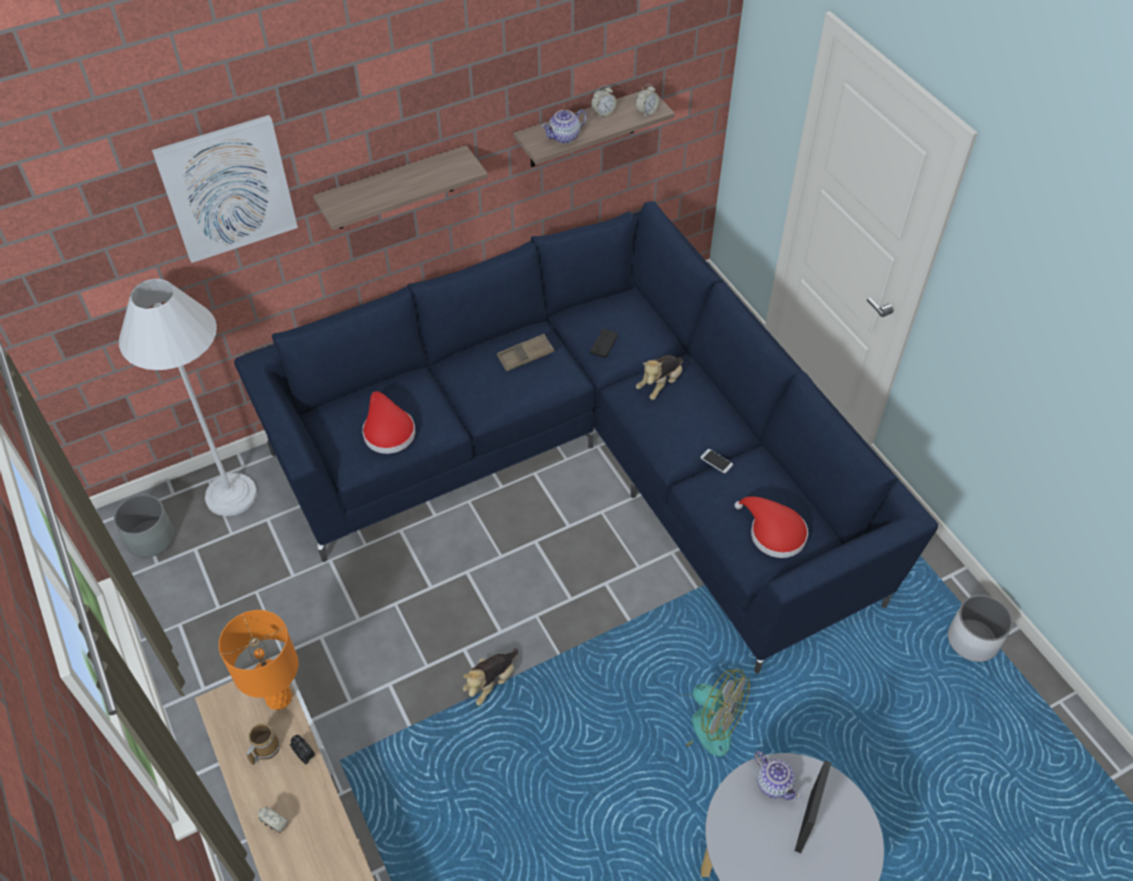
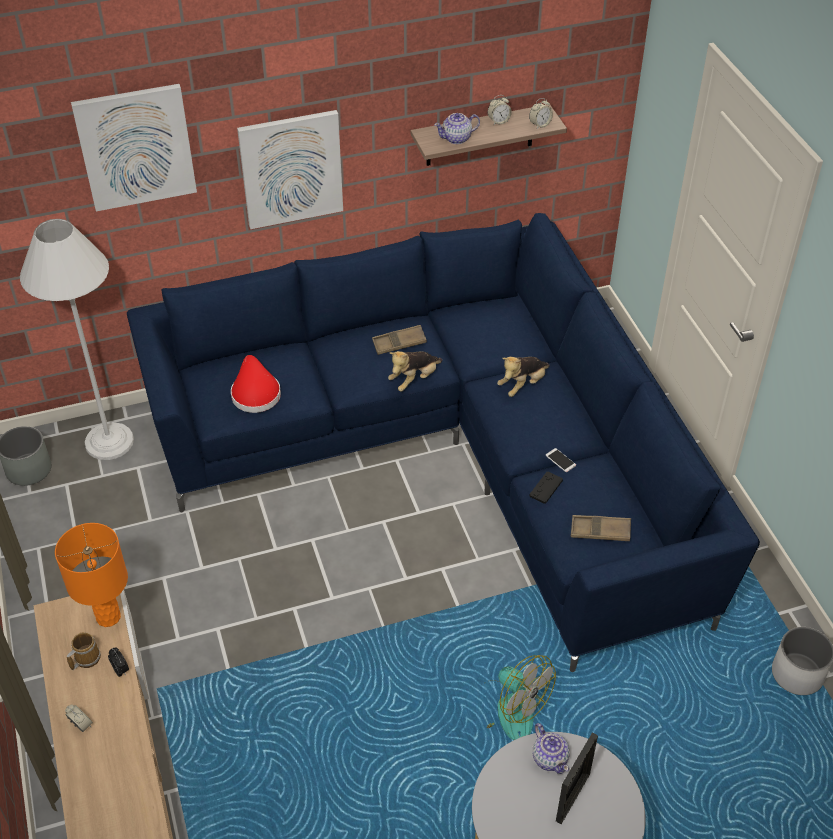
camera: 10 degrees right, 5 degrees down
(394, 189) = (291, 169): shelf -> picture
(491, 682) = (313, 641): plush toy -> plush toy (414, 379)
(604, 344) = (476, 341): black game controller -> black game controller (546, 488)
(773, 532) = (600, 531): red hat -> brown tray

